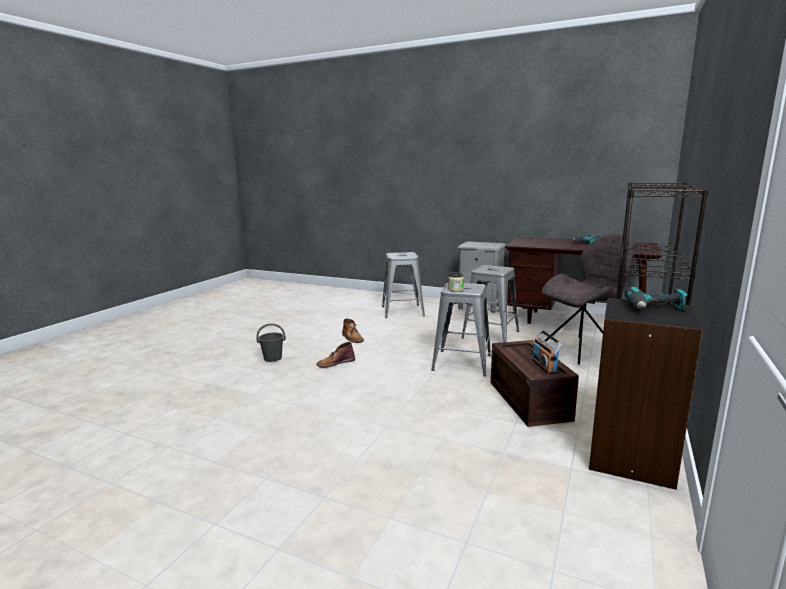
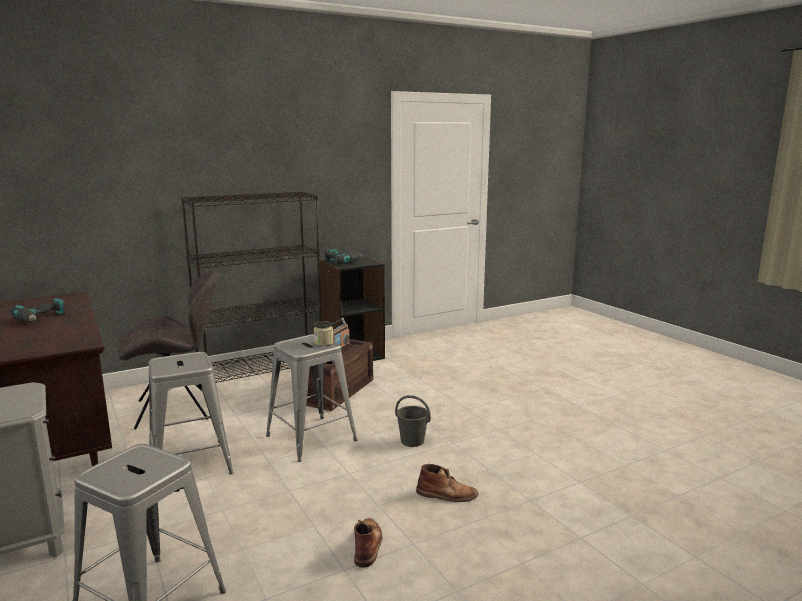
camera: 145 degrees left, 0 degrees up
(272, 358) = (534, 544): grey bucket -> grey bucket (412, 441)
(581, 349) = (176, 409): grey chair -> grey chair turned 150 degrees clockwise

